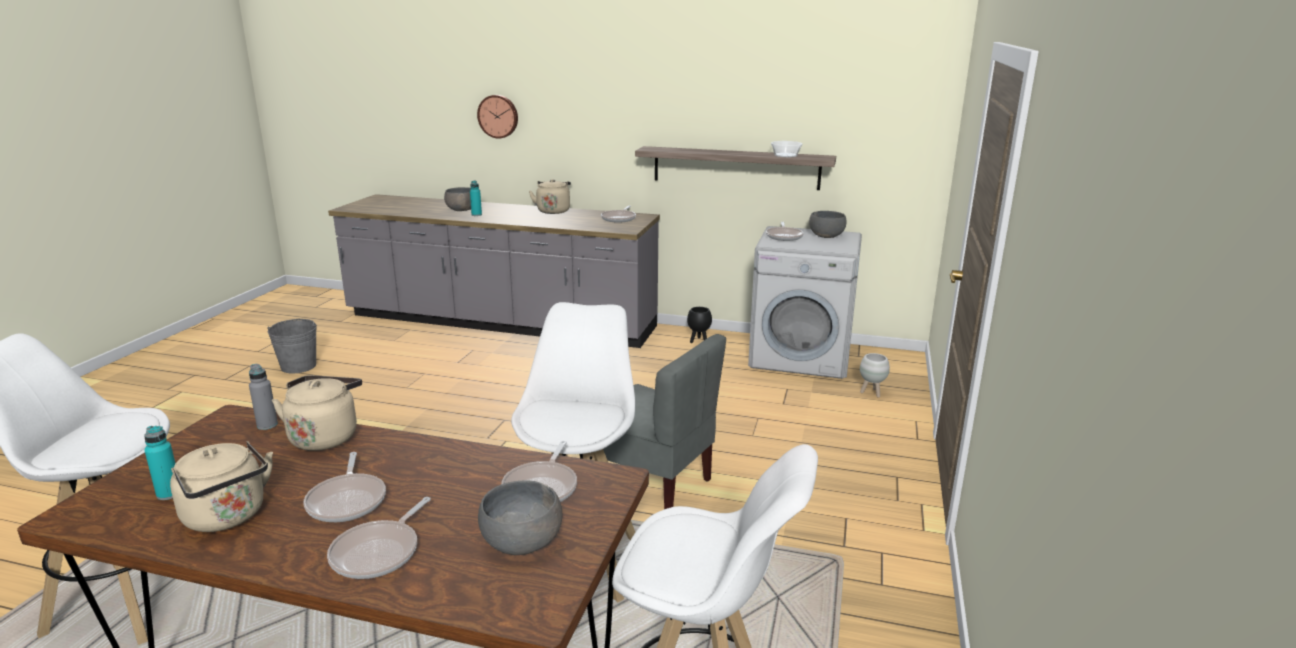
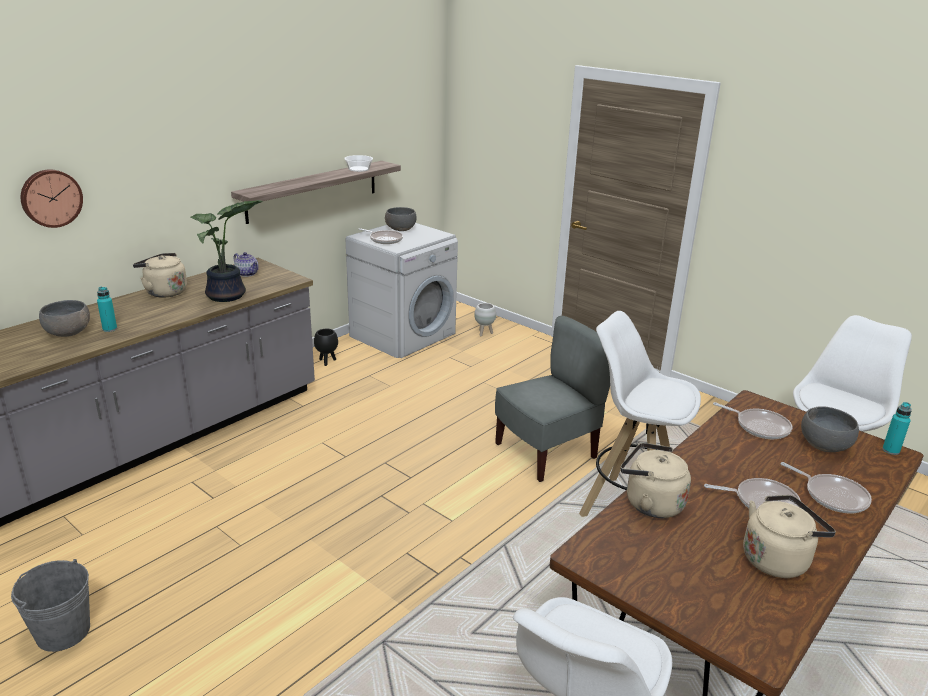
camera: 65 degrees left, 5 degrees up
(169, 494) = (732, 591): turquoise bottle -> turquoise bottle (891, 450)
(267, 425) = (613, 533): grey bottle -> none
(566, 223) = (227, 296): none -> potted plant
(619, 218) = (247, 273): frying pan -> teapot

